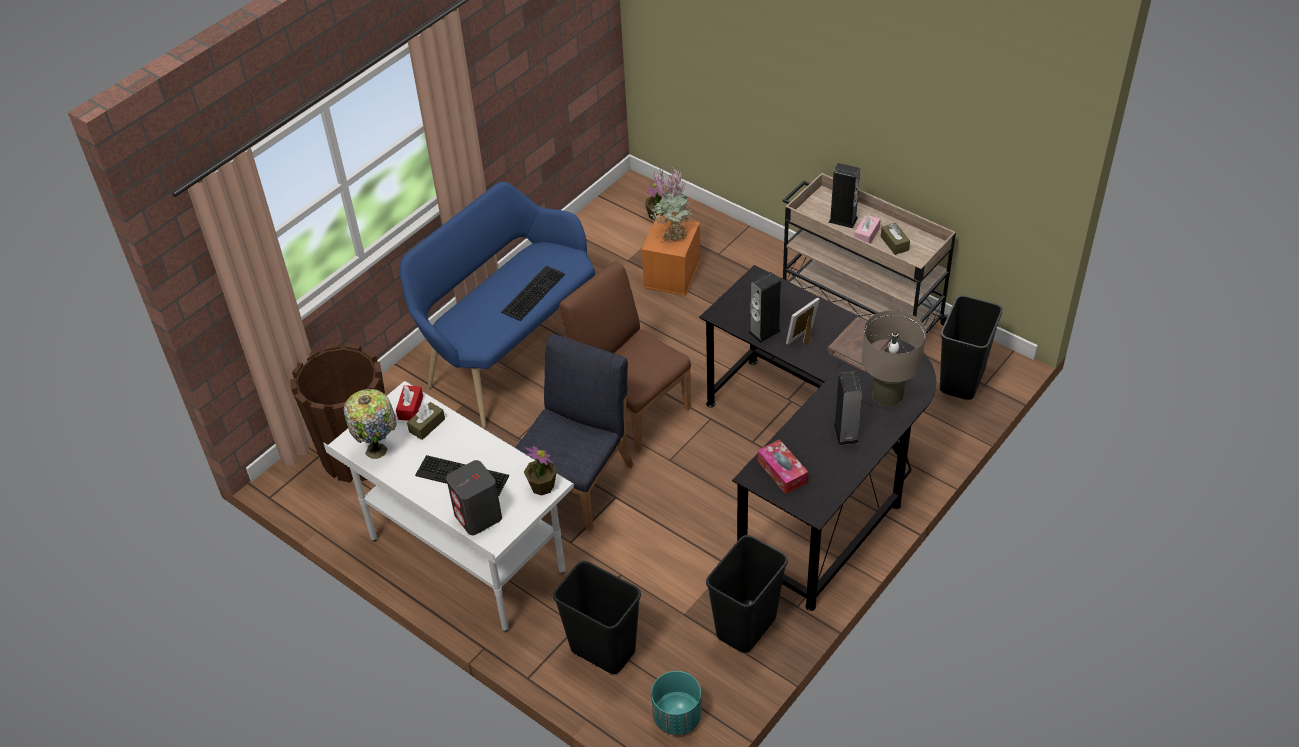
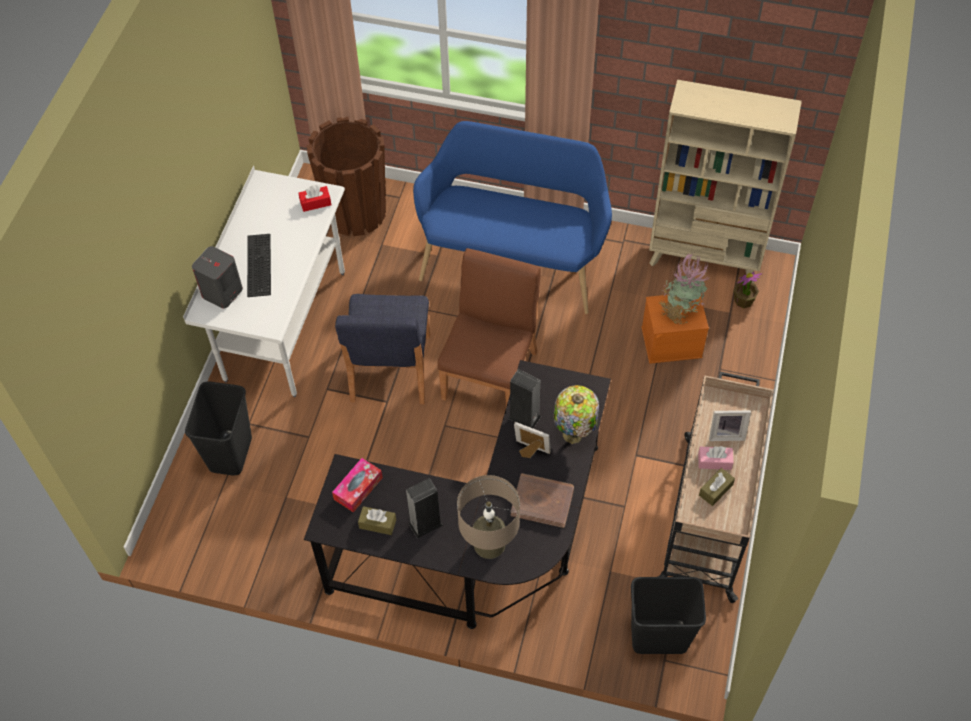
camera: 65 degrees right, 10 degrees up
(378, 450) = (264, 202): table lamp -> table lamp (574, 435)
(427, 425) = (301, 221): brown tissue box -> brown tissue box (377, 524)
(532, 292) = (519, 234): keyboard -> none
(542, 486) = (268, 321): potted plant -> none
(578, 483) = (390, 369): blue chair -> blue chair turned 90 degrees clockwise
(597, 223) = (705, 259): none -> beige bookcase
(677, 717) = (185, 529): turquoise planter -> none
(746, 627) = (289, 548): black trash can -> none
(843, 220) = (726, 434): speaker -> picture frame

